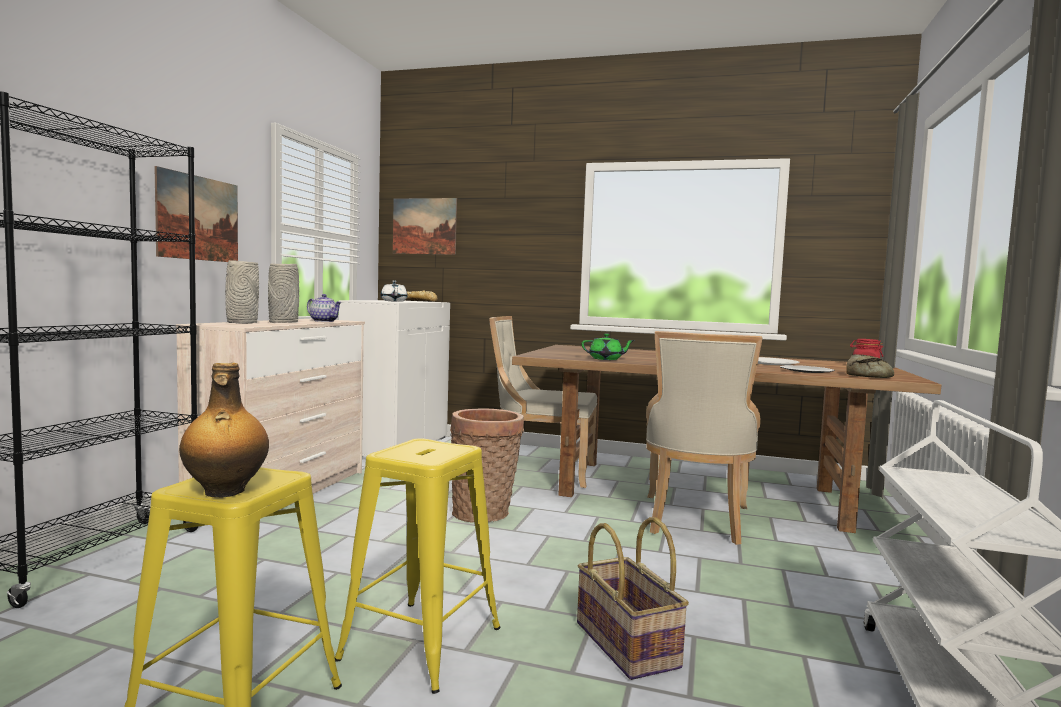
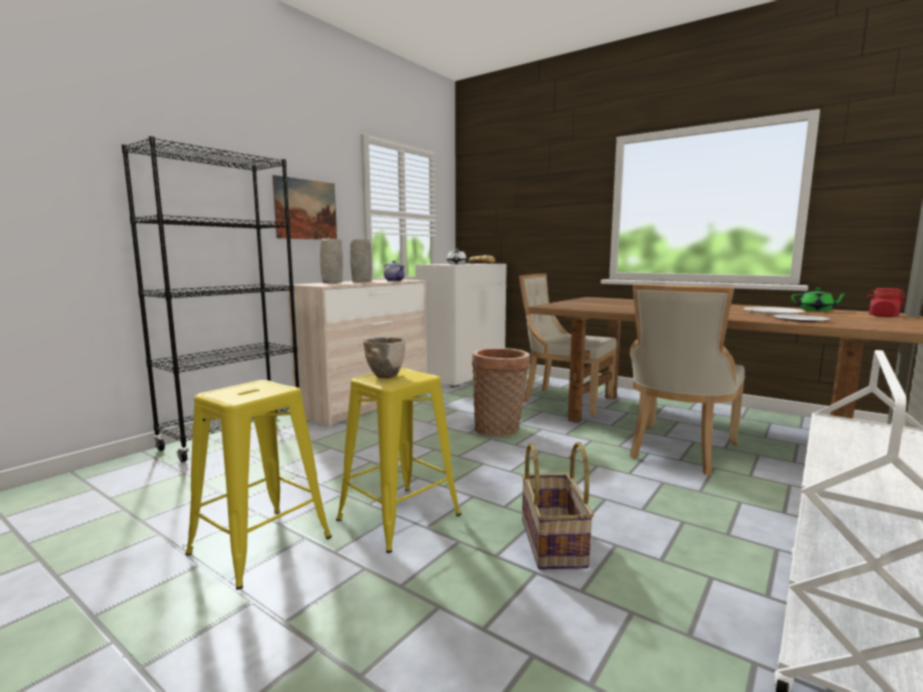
camera: 20 degrees right, 5 degrees up
(224, 492) = (233, 397): bottle -> none
(411, 449) = (386, 376): none -> bowl
(424, 226) = (487, 203): picture -> none
(606, 359) = (608, 309): green teapot -> green teapot (816, 310)
(869, 375) = (868, 325): bread -> none

